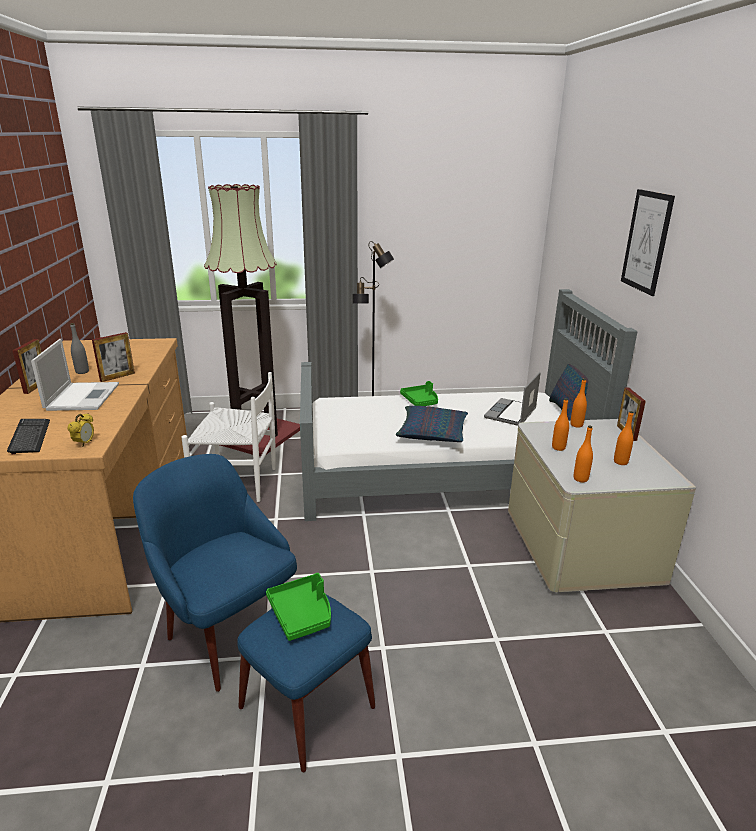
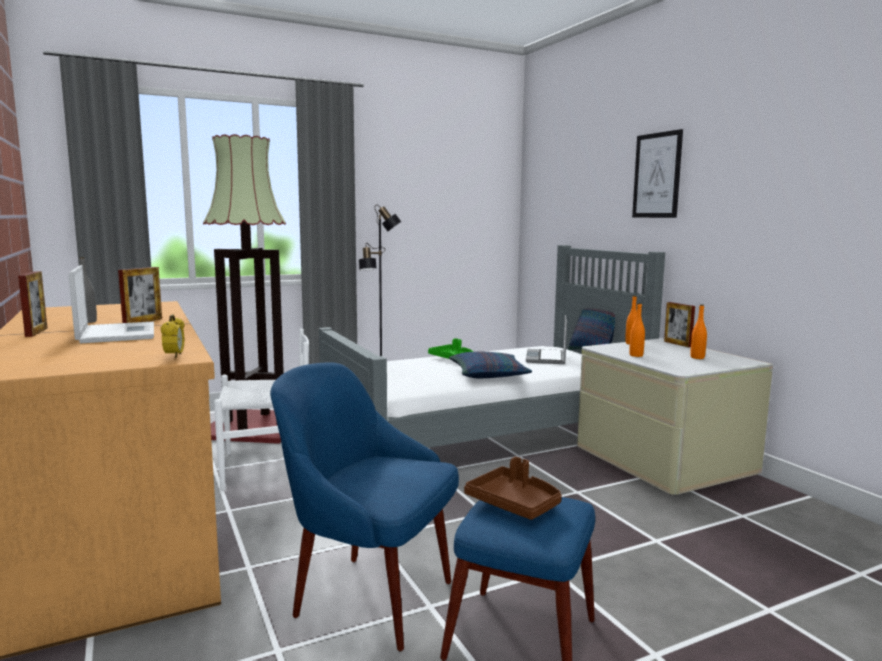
camera: 20 degrees left, 15 degrees down
(30, 437) = (87, 358): keyboard -> none
(302, 614) = (514, 503): green tray -> brown tray
(580, 479) = (680, 368): orange bottle -> none

